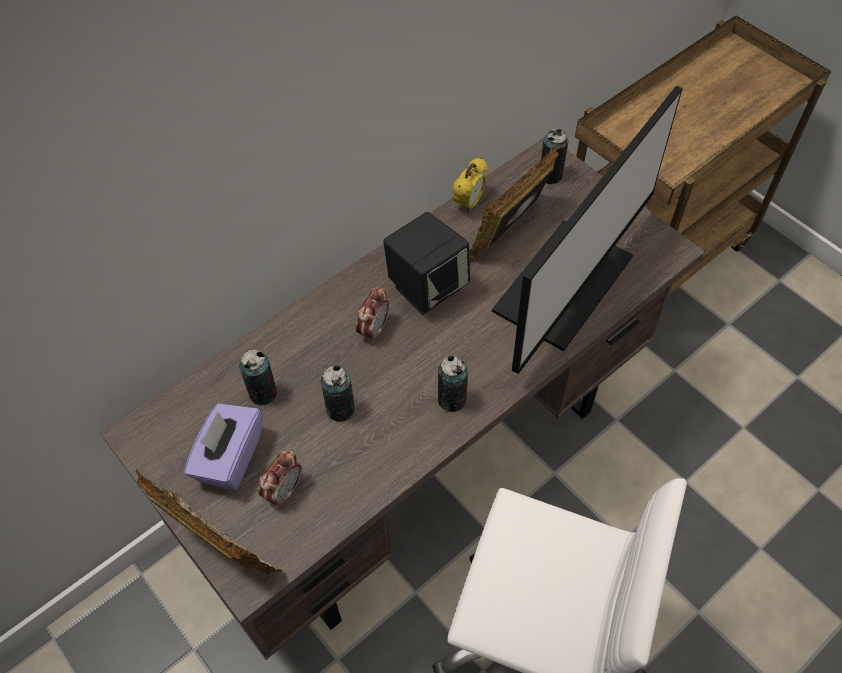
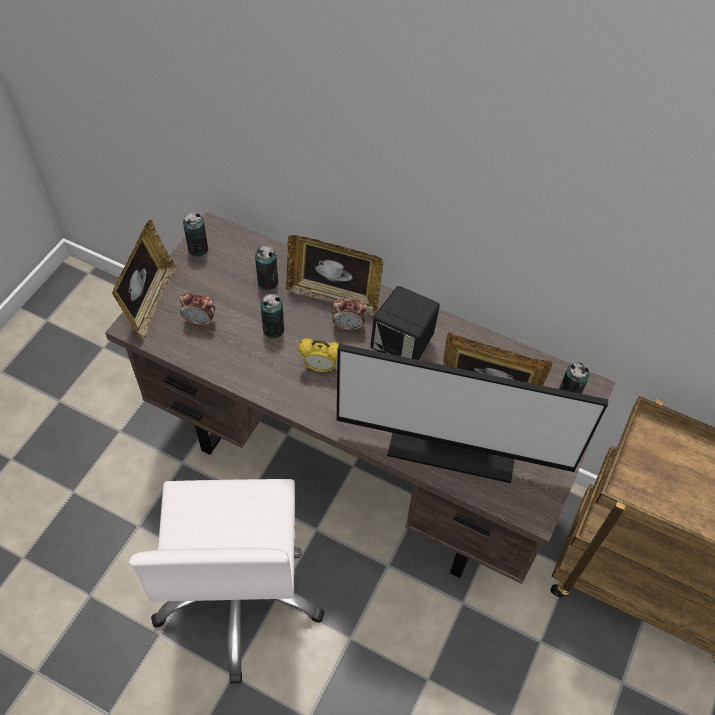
camera: 65 degrees right, 0 degrees up
(229, 458) = (212, 283): purple tissue box -> none
(322, 330) = (334, 296): none -> picture frame
(452, 400) = (309, 394): can -> can (198, 249)
(469, 203) = (502, 348): alarm clock -> alarm clock (320, 368)

